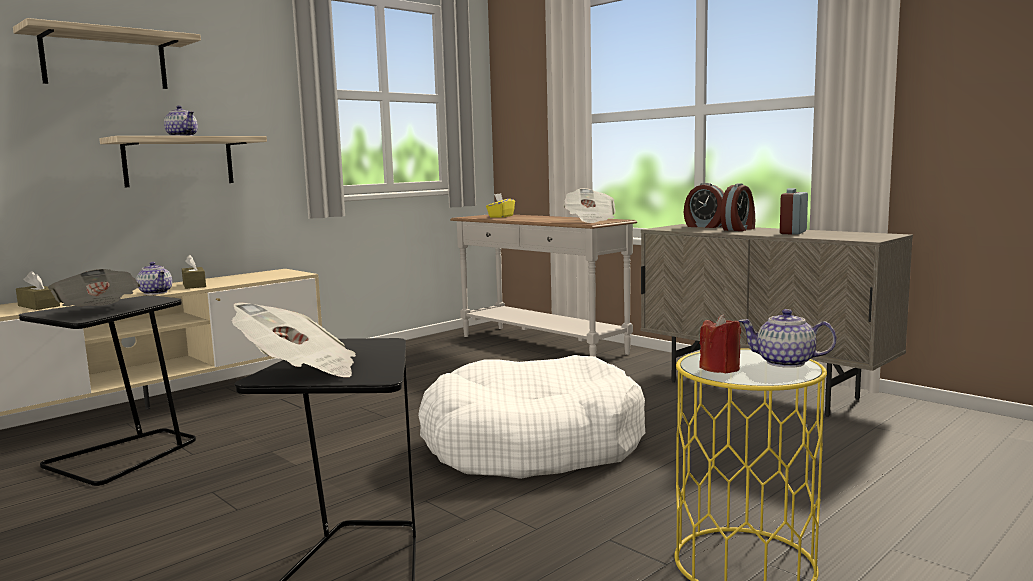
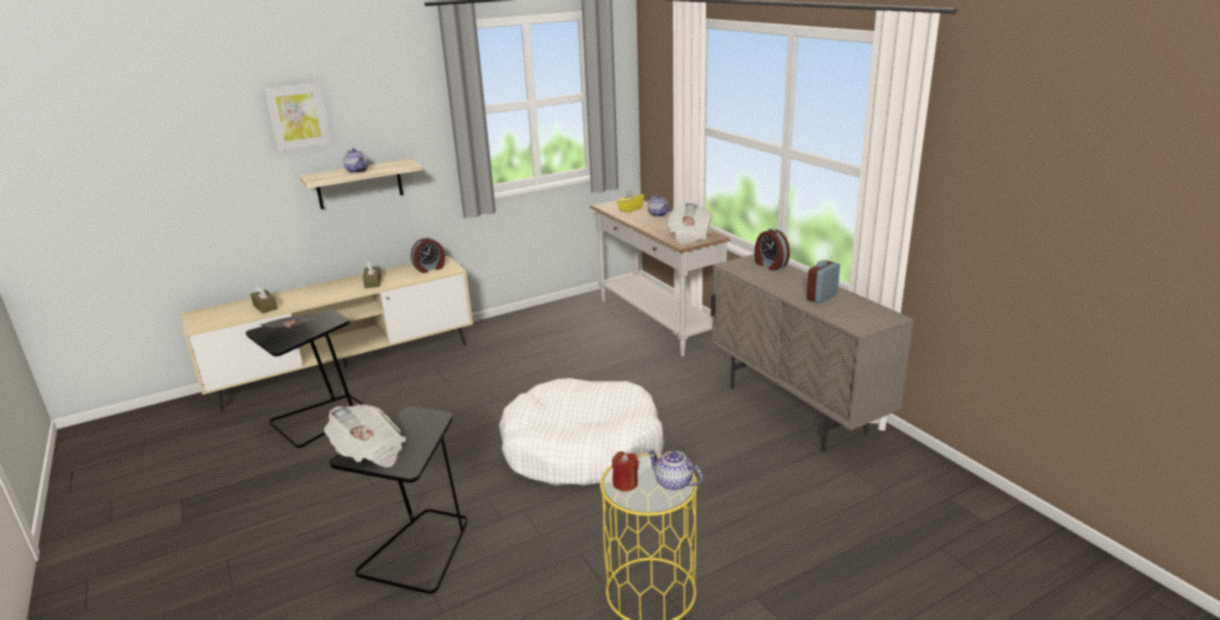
camera: 15 degrees right, 15 degrees up
(105, 60) = (298, 116): shelf -> picture
(156, 292) = (343, 293): teapot -> teapot (658, 214)
(739, 229) = (789, 279): alarm clock -> alarm clock (430, 269)

